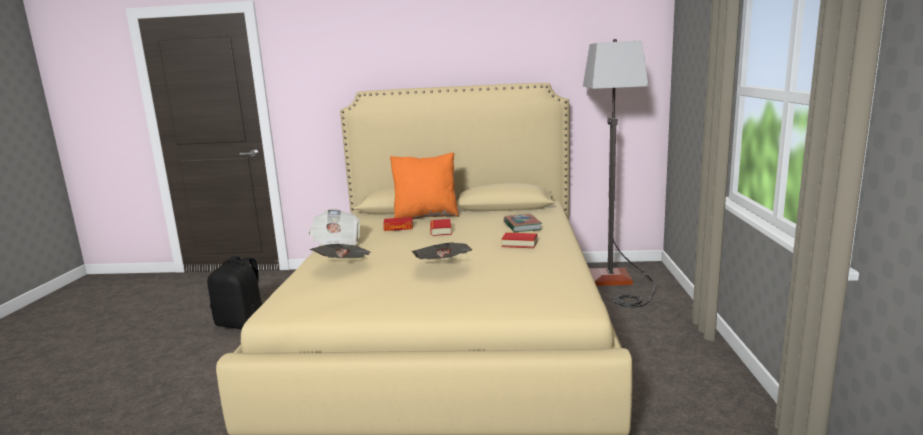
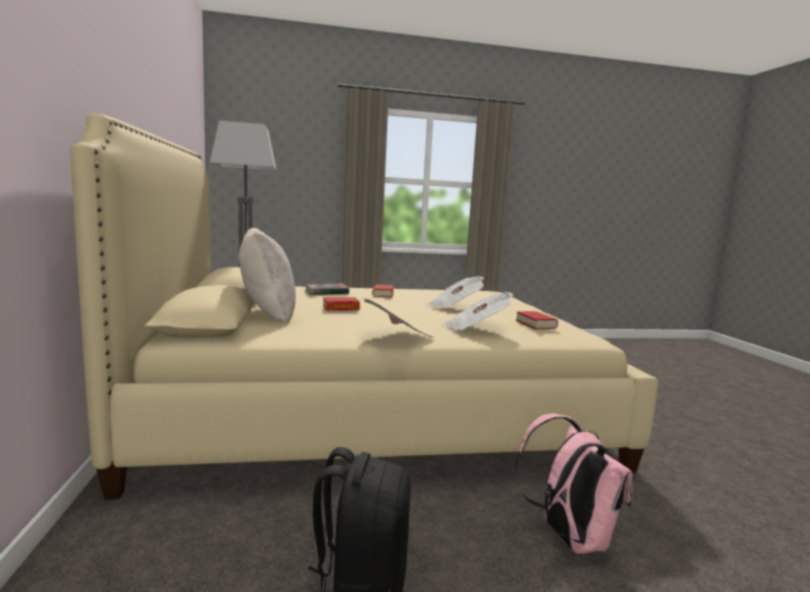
camera: 105 degrees left, 5 degrees down
(213, 389) = (568, 537): none -> pink backpack
(398, 227) = (321, 320): book -> book (535, 324)
(426, 216) = (267, 313): orange pillow -> beige pillow

